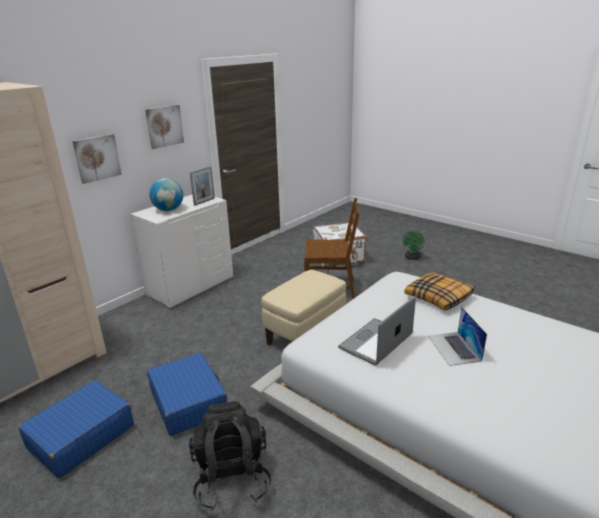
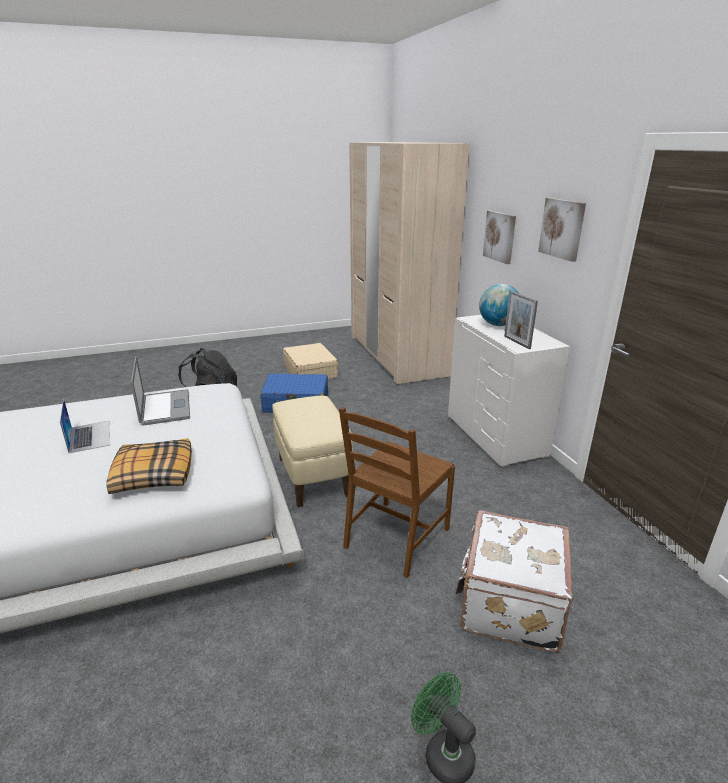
camera: 120 degrees right, 0 degrees up
(81, 437) = (310, 371): blue suitcase -> beige suitcase
(454, 348) = (89, 436): laptop -> laptop turned 45 degrees clockwise

